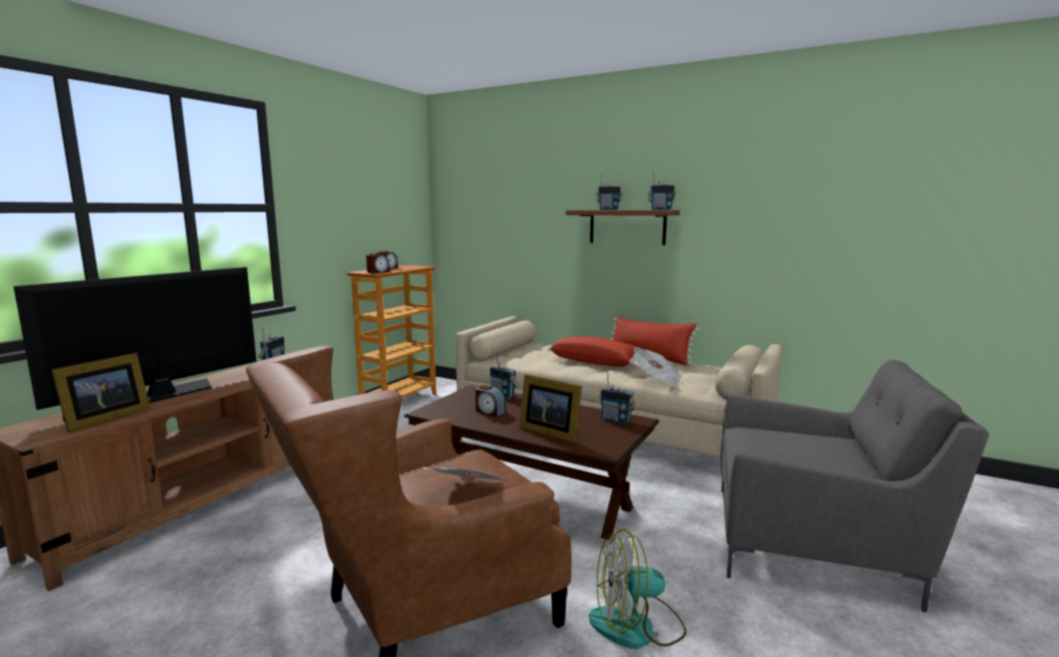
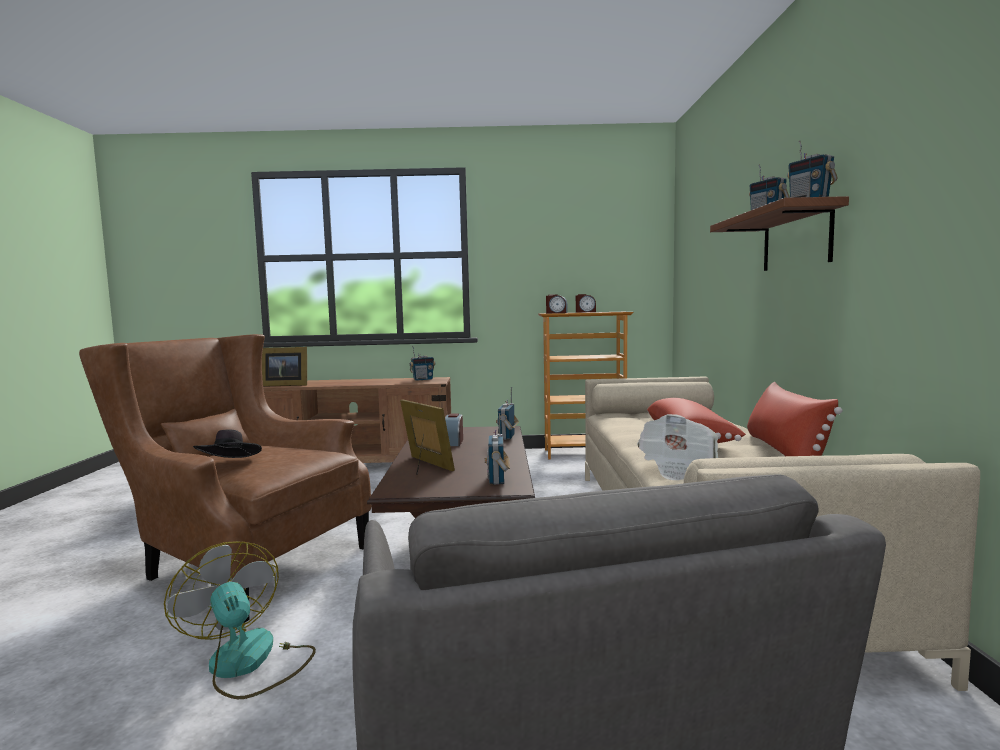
camera: 60 degrees right, 5 degrees down
(161, 395) = (335, 381): television -> none
(469, 496) = (230, 464): newspaper -> black hat
(549, 432) = (425, 465): picture frame -> picture frame turned 135 degrees clockwise

